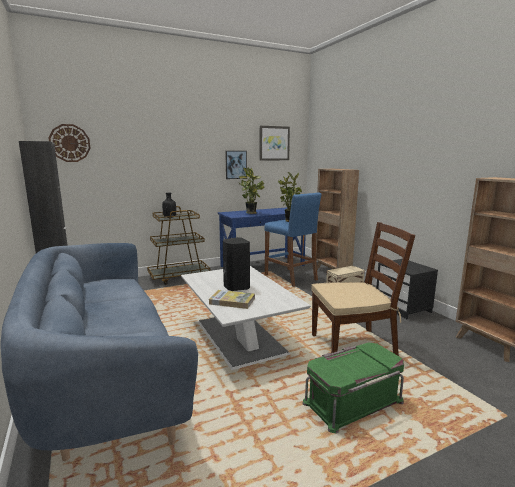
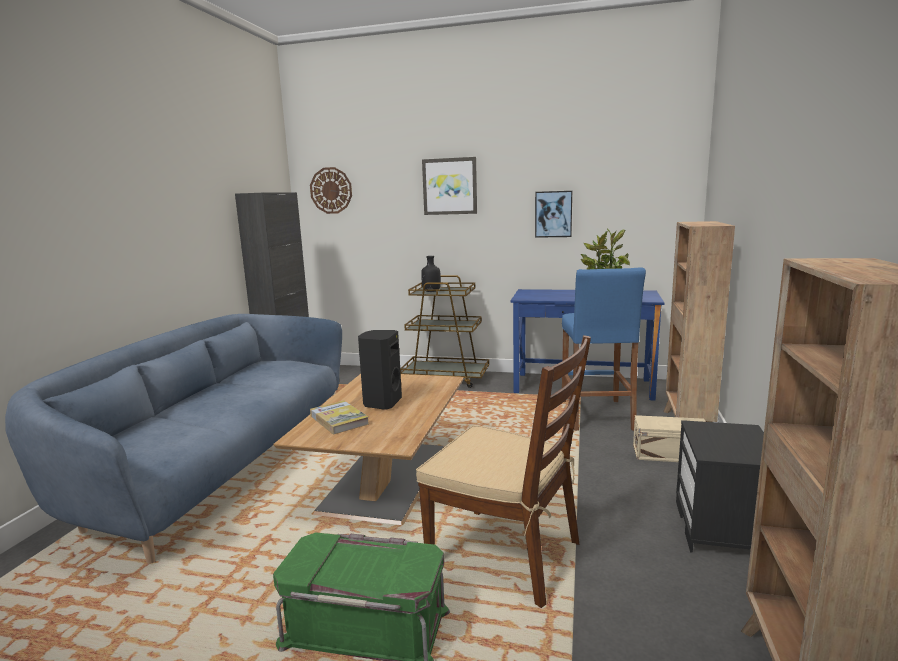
camera: 40 degrees right, 0 degrees up
(238, 336) = (386, 476): white coffee table -> brown coffee table
(252, 213) = (562, 295): potted plant -> none
(274, 143) = (629, 175): picture -> picture (450, 186)

